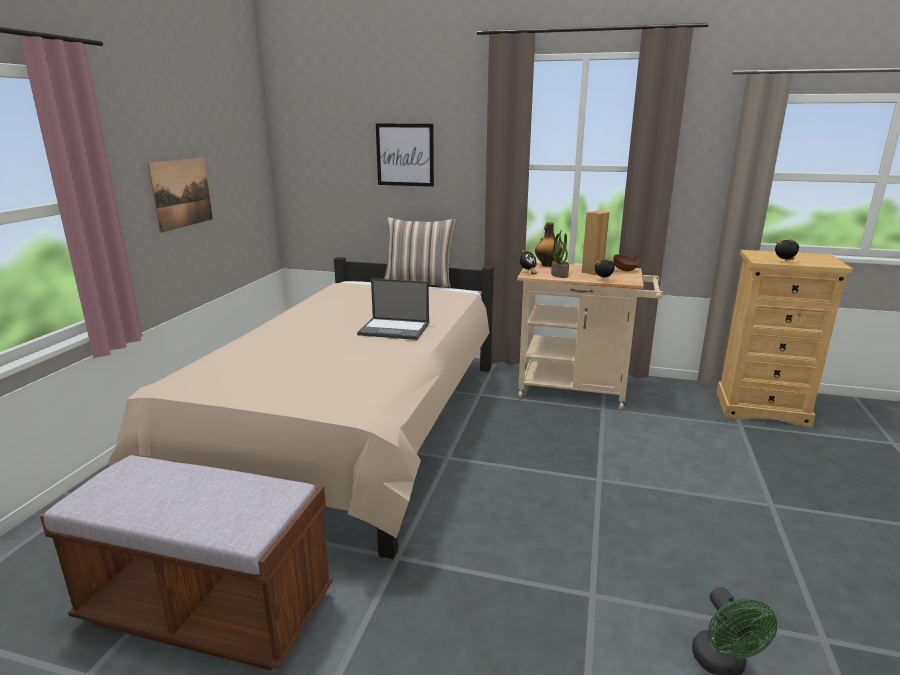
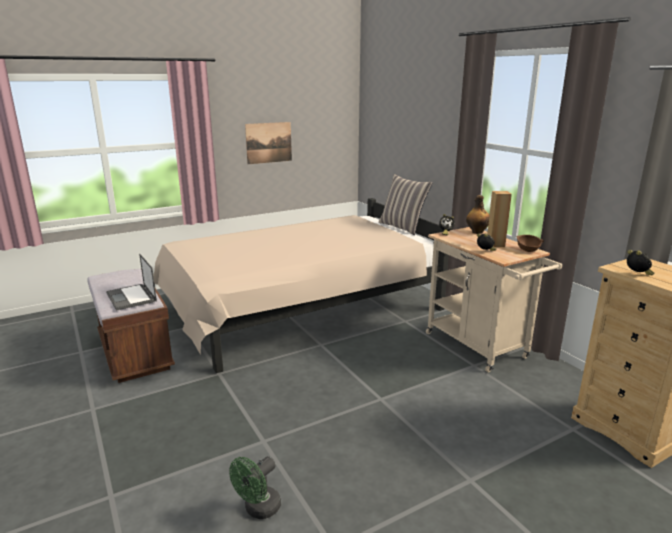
camera: 45 degrees right, 0 degrees up
(395, 329) = (315, 248): laptop -> laptop (131, 297)
(405, 155) = (420, 128): picture -> none
(559, 274) = (463, 240): potted plant -> none

